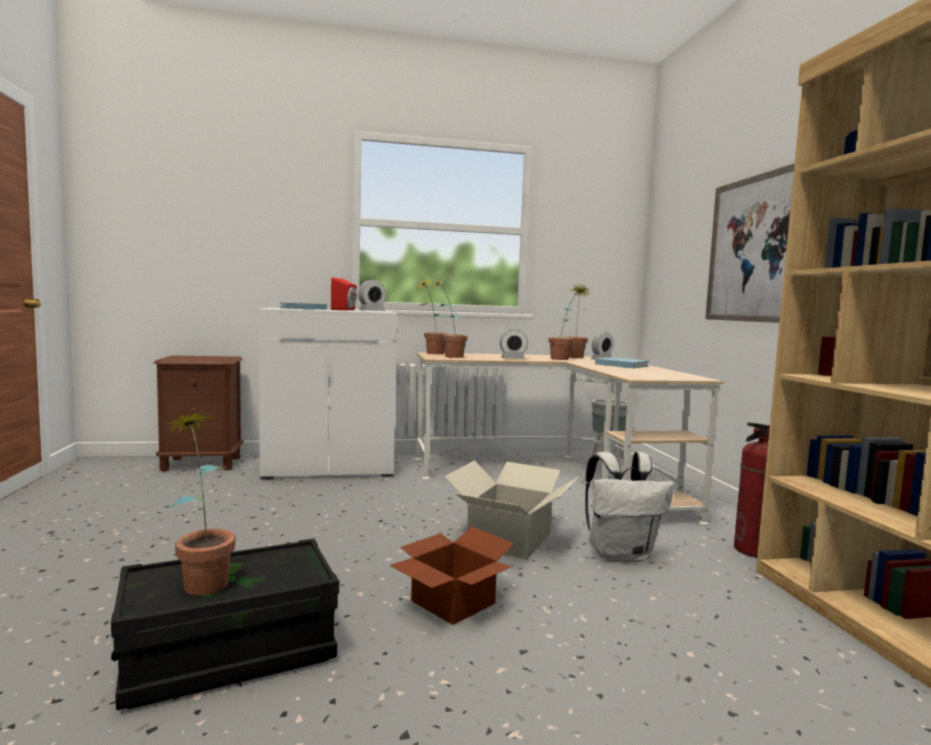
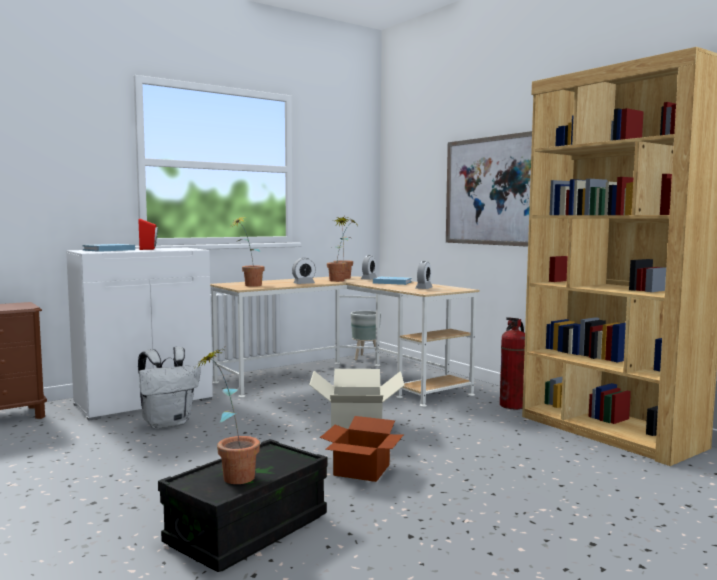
camera: 25 degrees left, 0 degrees up
(372, 311) = (182, 249): alarm clock -> alarm clock (424, 288)
(431, 353) = (225, 284): potted plant -> none
(621, 554) = (438, 422): white backpack -> white backpack (168, 423)

